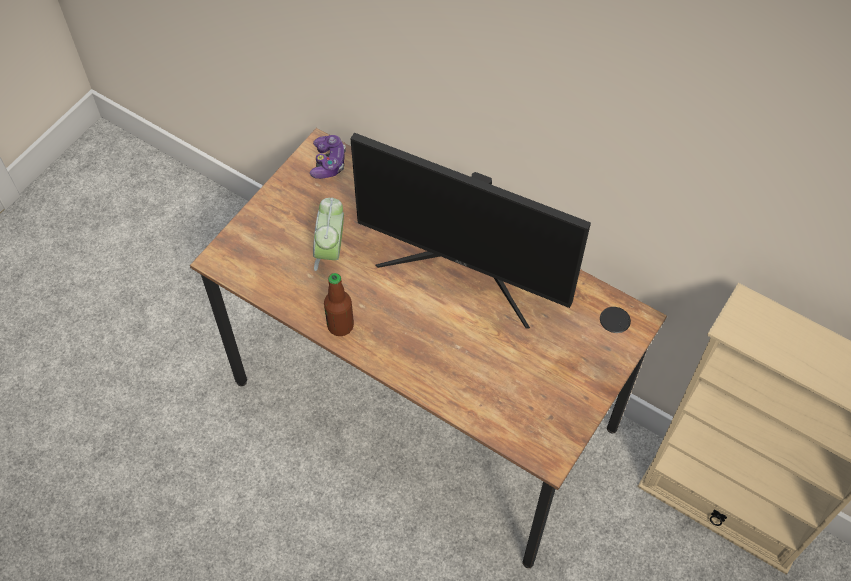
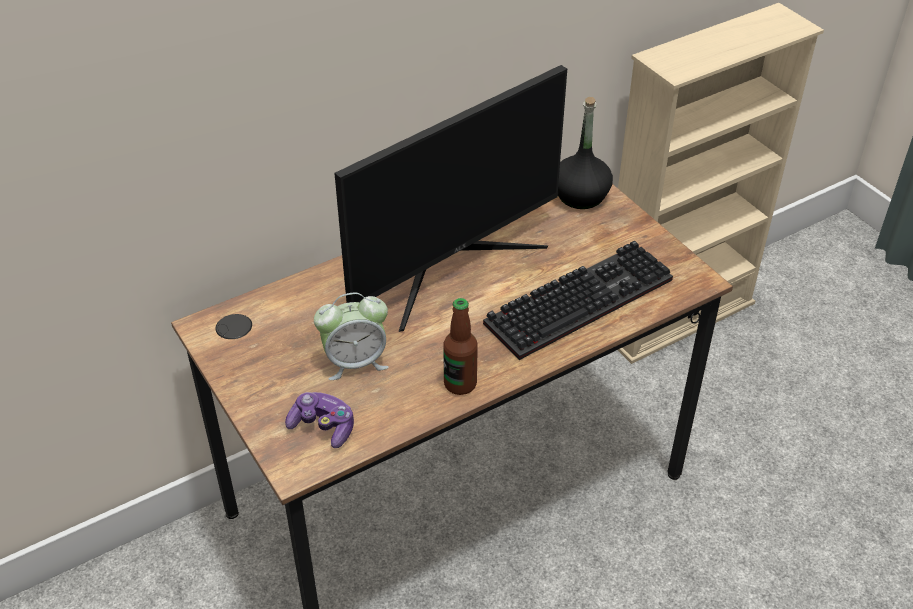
camera: 65 degrees left, 15 degrees down
(328, 162) = (231, 326): game controller -> game controller (323, 427)
(330, 251) = (355, 362): alarm clock -> alarm clock turned 45 degrees counterclockwise
(476, 373) = (579, 298): none -> keyboard
(610, 330) = (581, 196): none -> black bottle

